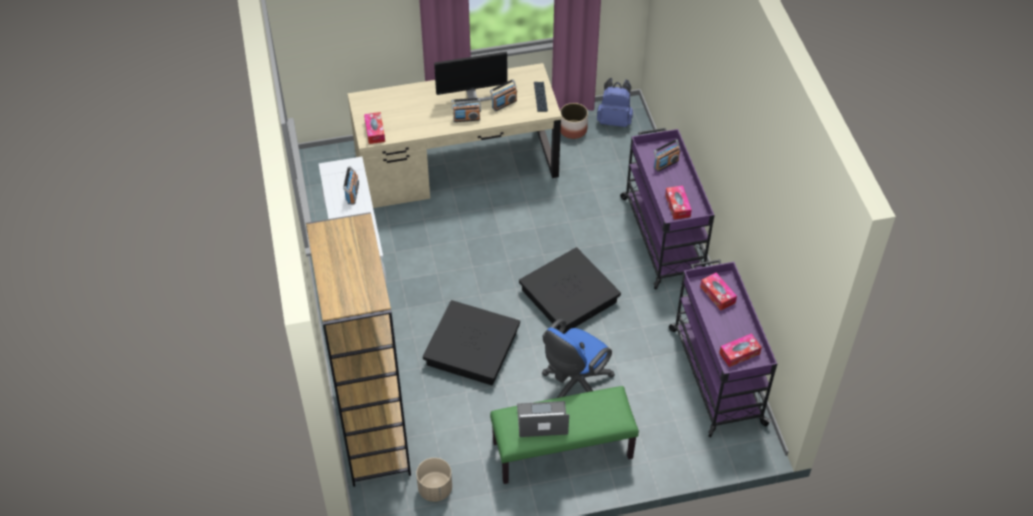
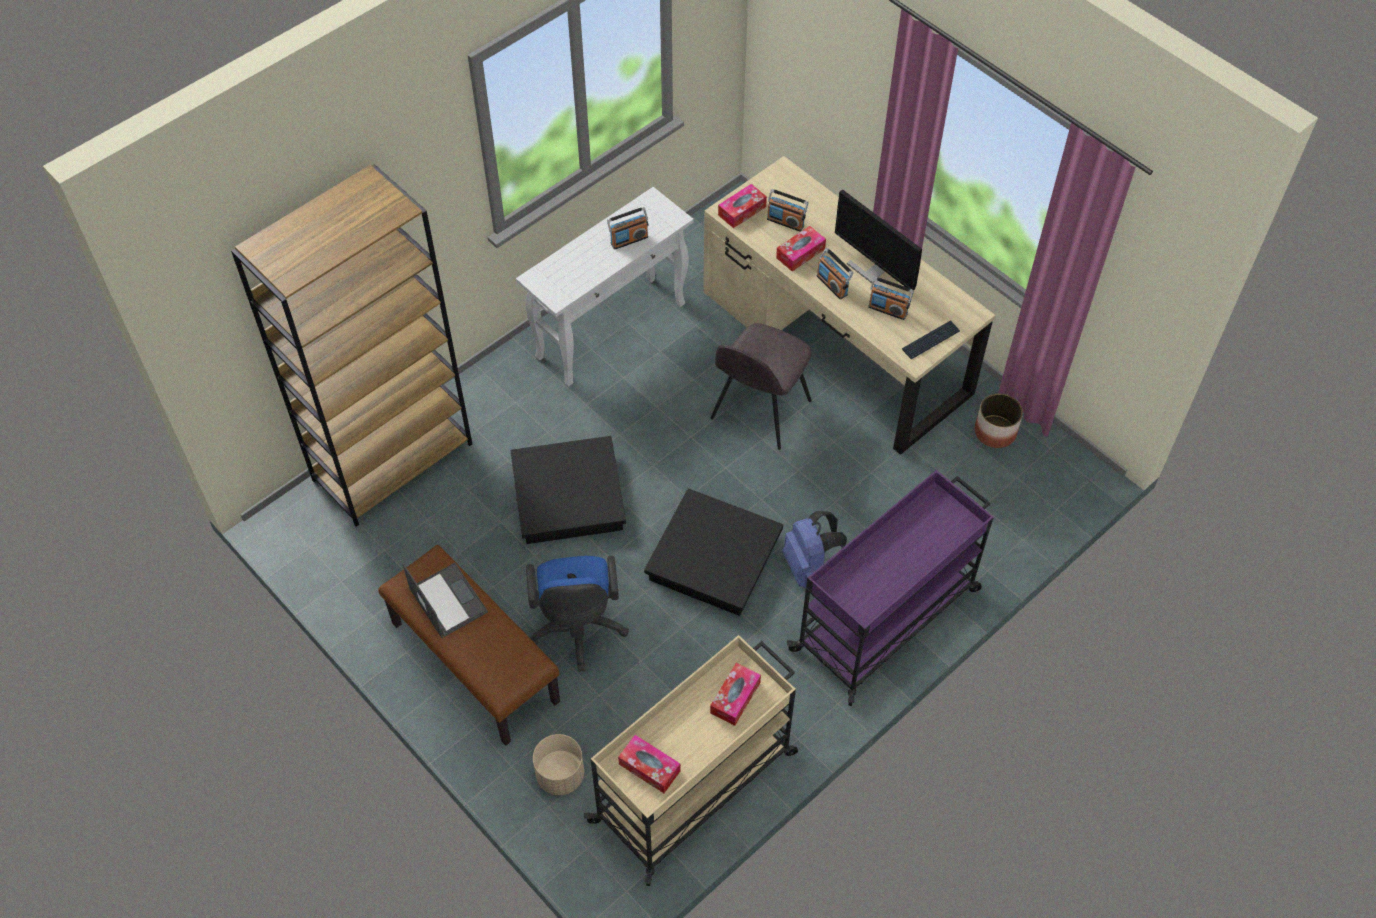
camera: 60 degrees right, 5 degrees up
(435, 489) = (350, 559): beige planter -> beige planter (560, 775)
(479, 225) = (759, 411): none -> grey chair
(562, 451) = (473, 663): green bench -> brown bench
(574, 386) = (577, 630): blue office chair -> blue office chair turned 105 degrees counterclockwise
(614, 120) = (1050, 469): blue backpack -> blue backpack (809, 567)
(666, 164) = (928, 535): radio -> radio (785, 222)
(677, 206) = (861, 582): tissue box -> tissue box (800, 253)
(716, 374) = (696, 786): purple cart -> beige cart

